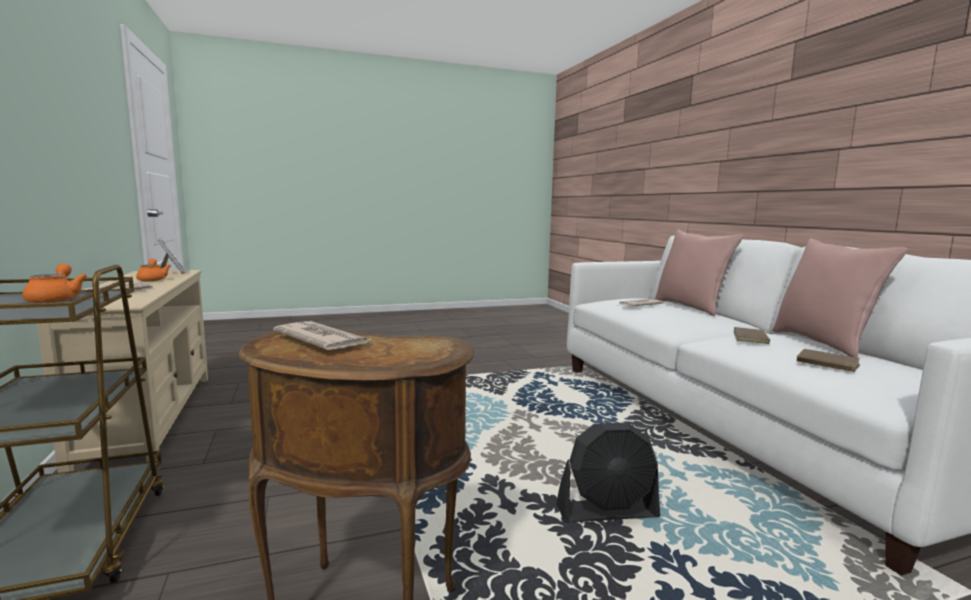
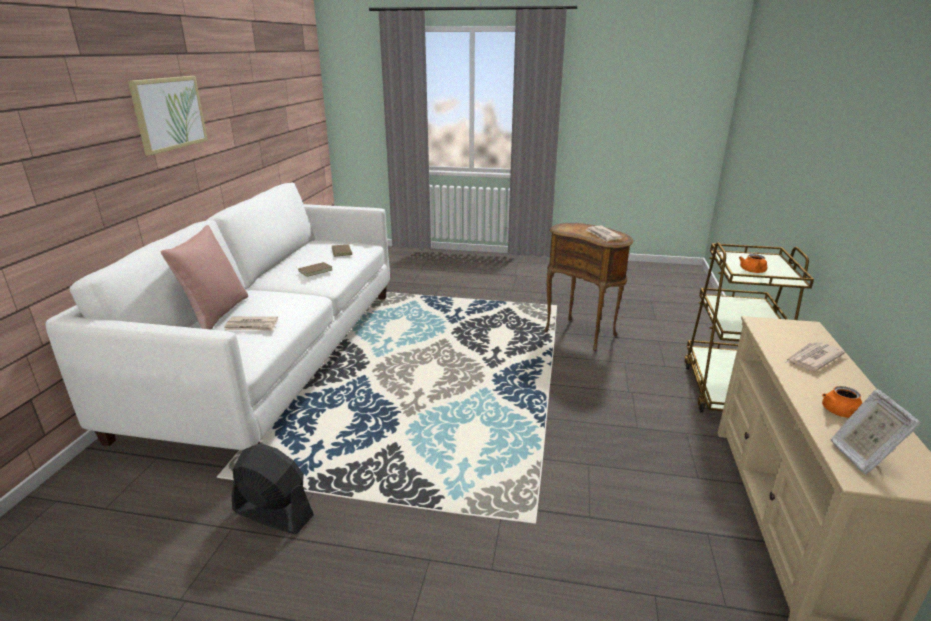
camera: 150 degrees left, 15 degrees up
(607, 512) = (452, 337): black fan -> black fan (273, 513)
(823, 343) = (286, 262): pink pillow -> none
(875, 125) = (169, 113): none -> picture

